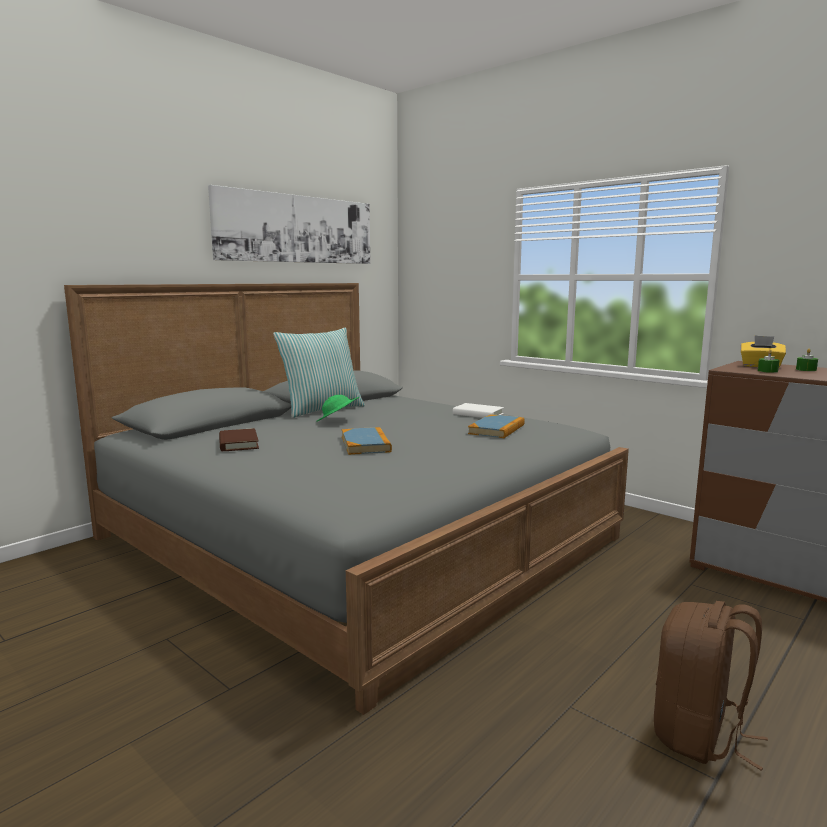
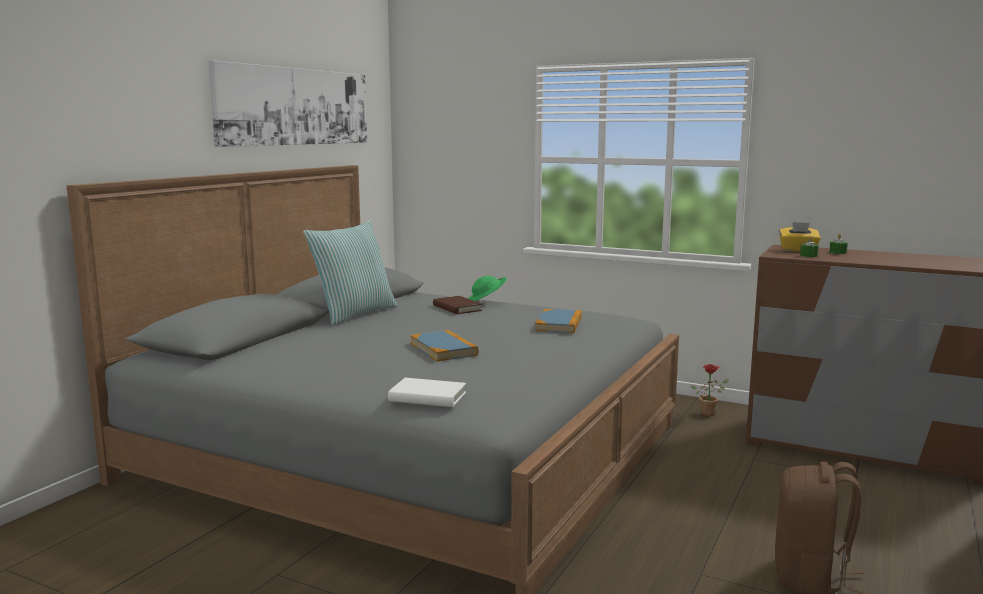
camera: 15 degrees left, 0 degrees up
(238, 443) = (305, 358): brown book -> brown book (457, 308)
(337, 421) = (386, 326): green hat -> green hat (486, 301)
(478, 414) = (526, 309): white book -> white book (427, 397)
(664, 530) = (709, 413): none -> potted plant

